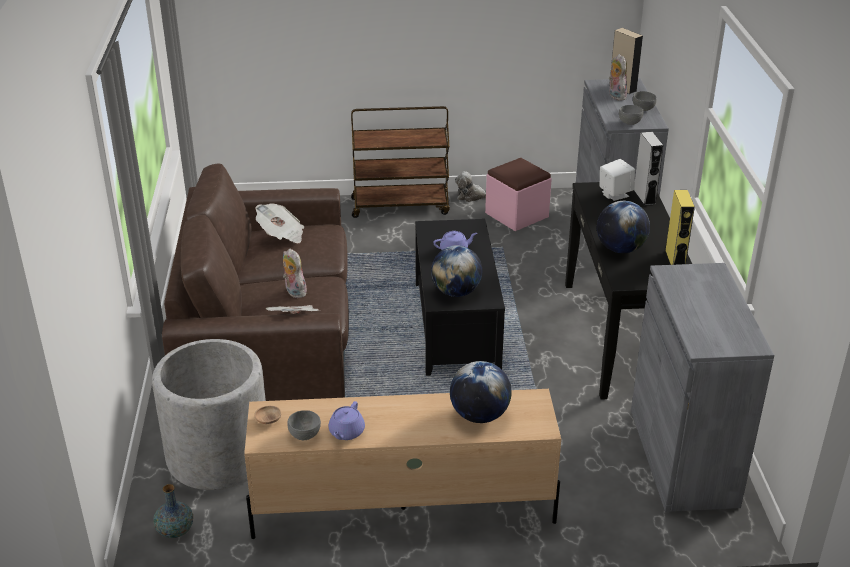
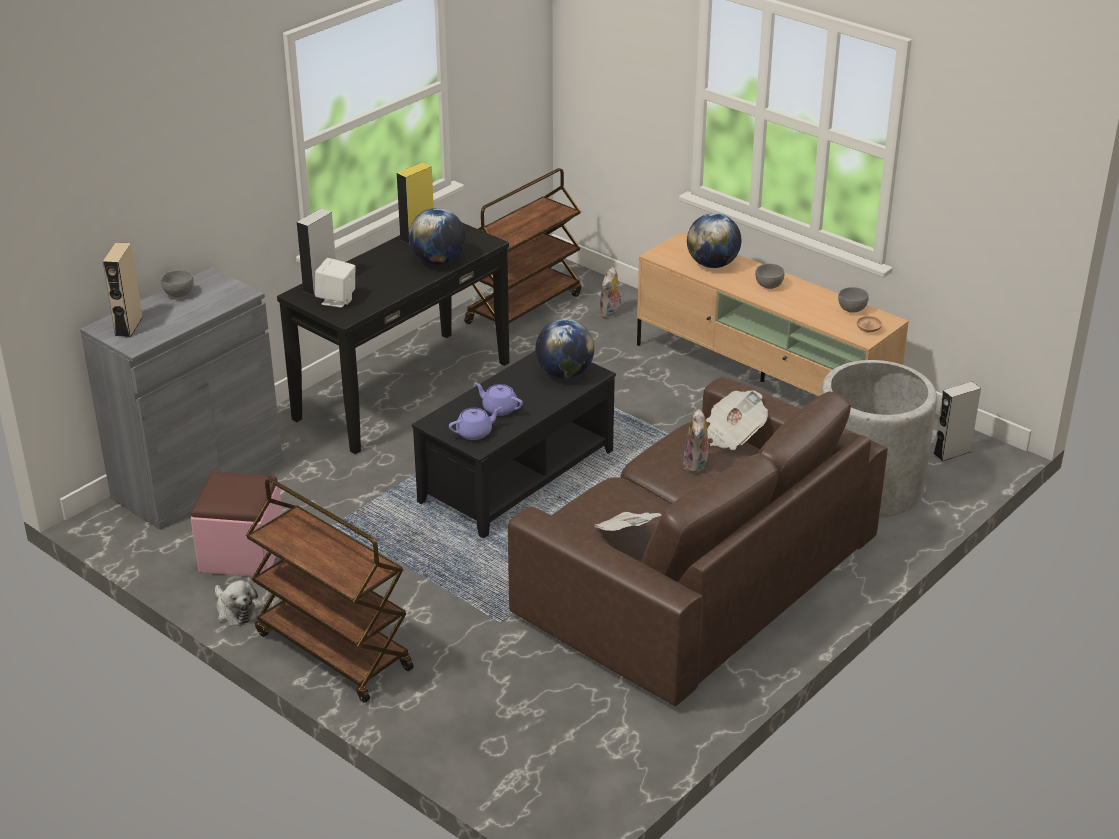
camera: 135 degrees left, 0 degrees up
(175, 531) = (952, 453): vase -> grey speaker
(346, 432) = (819, 298): purple teapot -> purple teapot (475, 432)
(615, 96) = (160, 321): plush toy -> plush toy (610, 313)
(629, 123) = (229, 288): grey bowl -> grey bowl (769, 286)
(683, 457) = (523, 308): grey cabinet -> brown cart

